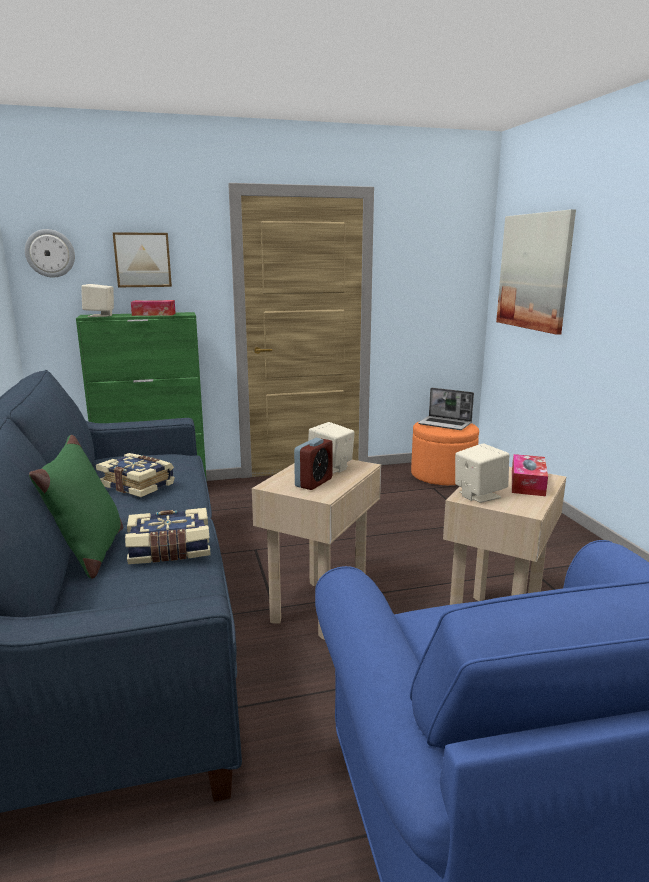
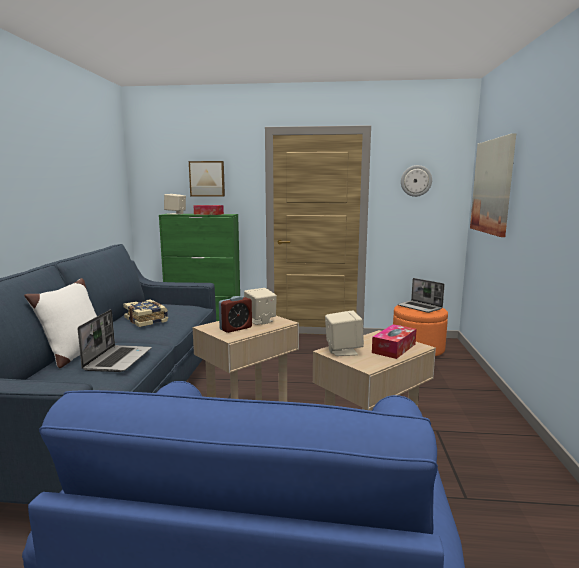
camera: 20 degrees right, 5 degrees down
(50, 253) = (152, 174): wall clock -> wall clock (416, 181)
(90, 554) = (75, 355): green pillow -> white pillow
(170, 550) = (118, 359): book -> laptop

